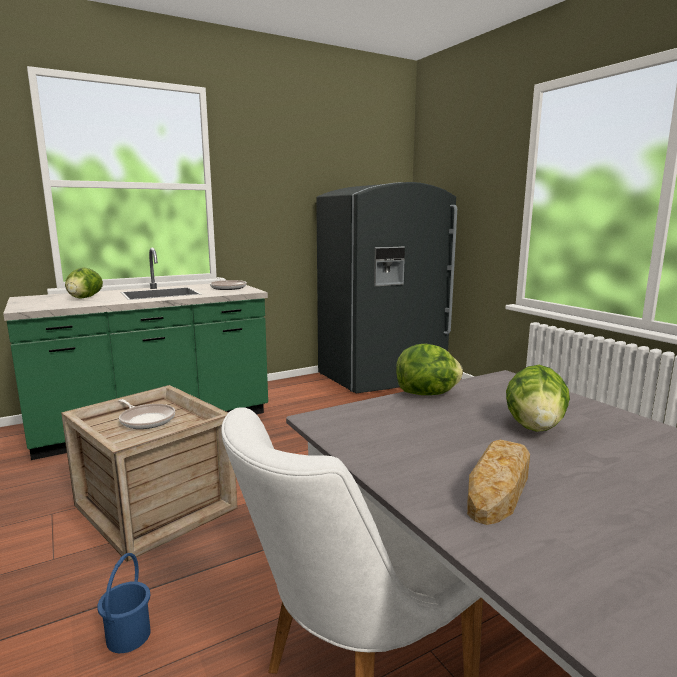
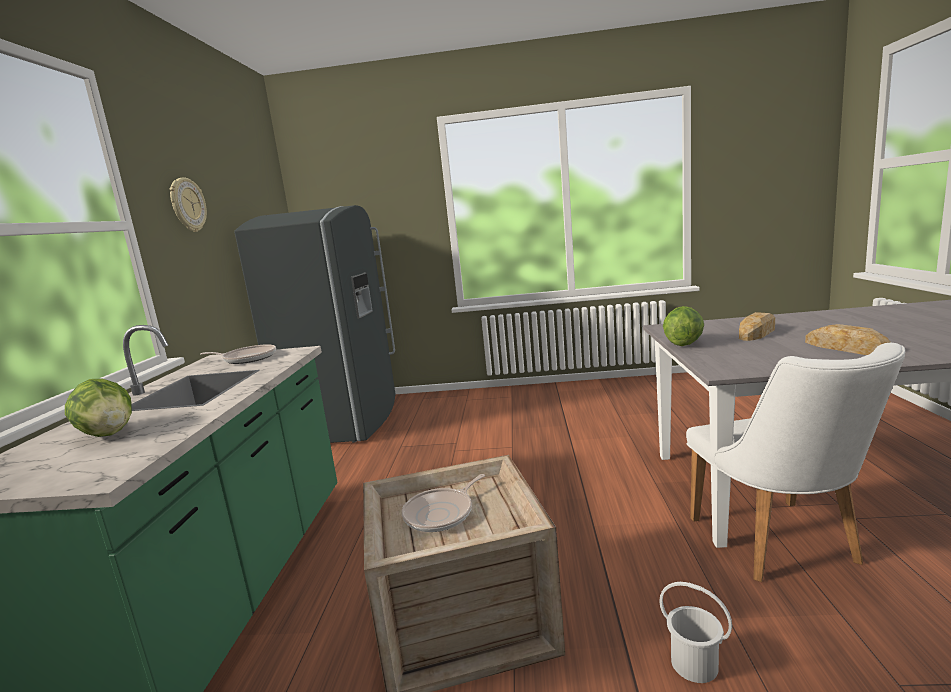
camera: 55 degrees left, 0 degrees up
(127, 636) = (694, 664): blue bucket -> white bucket
(146, 420) = (441, 513): frying pan -> frying pan turned 150 degrees clockwise
(271, 175) = (187, 205): none -> wall clock
(535, 427) = (757, 332): lettuce -> bread

